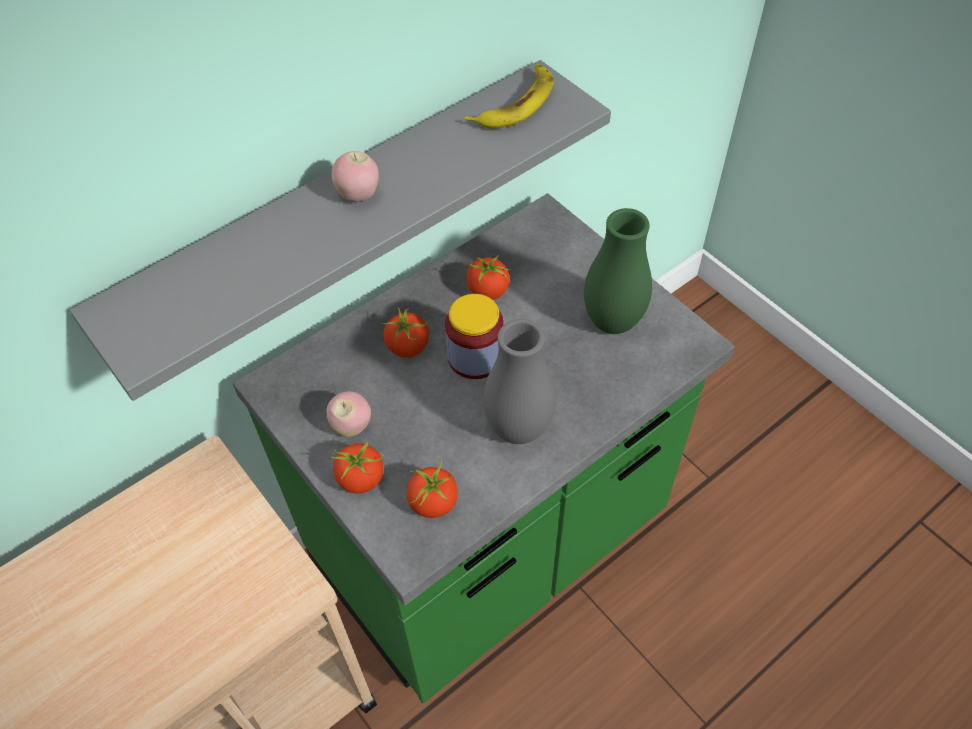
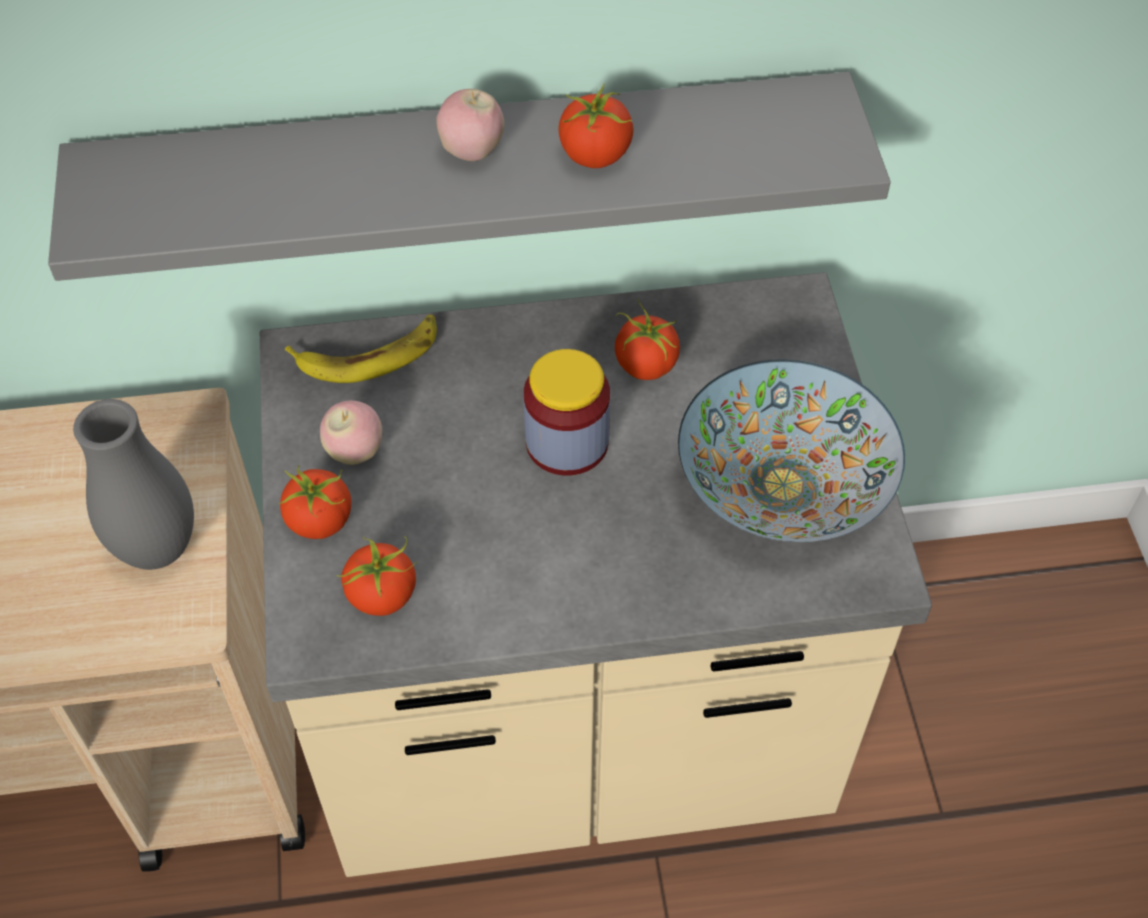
camera: 30 degrees right, 0 degrees up
(408, 347) = (492, 389): tomato -> tomato (595, 156)
(491, 546) = (574, 736): green counter -> beige counter
(516, 103) = (766, 118): banana -> banana (369, 355)
(518, 428) = (553, 561): grey vase -> grey vase (157, 548)
(612, 322) = (782, 487): green vase -> bowl

